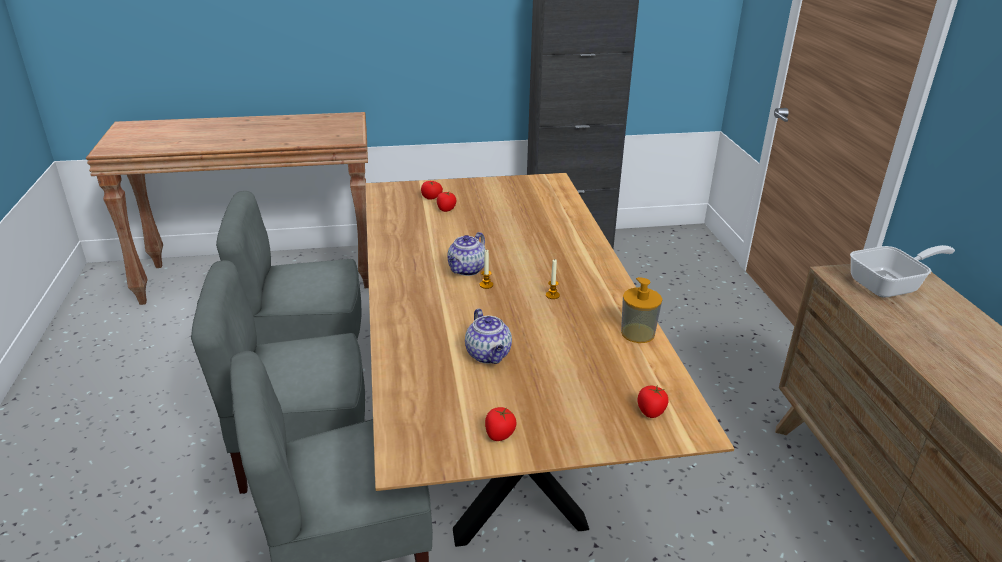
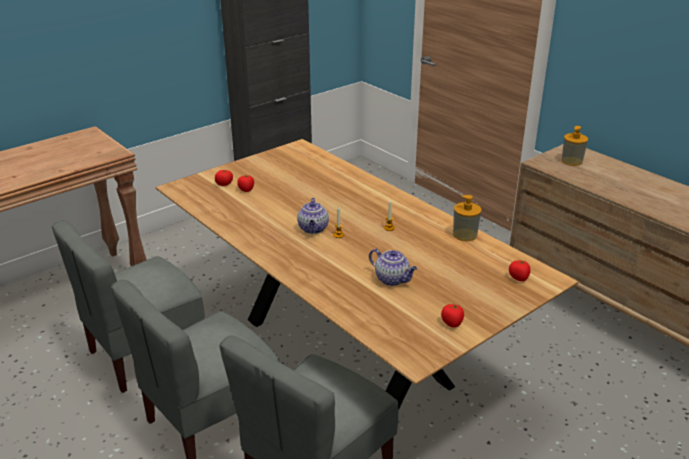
camera: 30 degrees left, 0 degrees up
(890, 285) = (572, 161): frying pan -> soap dispenser

